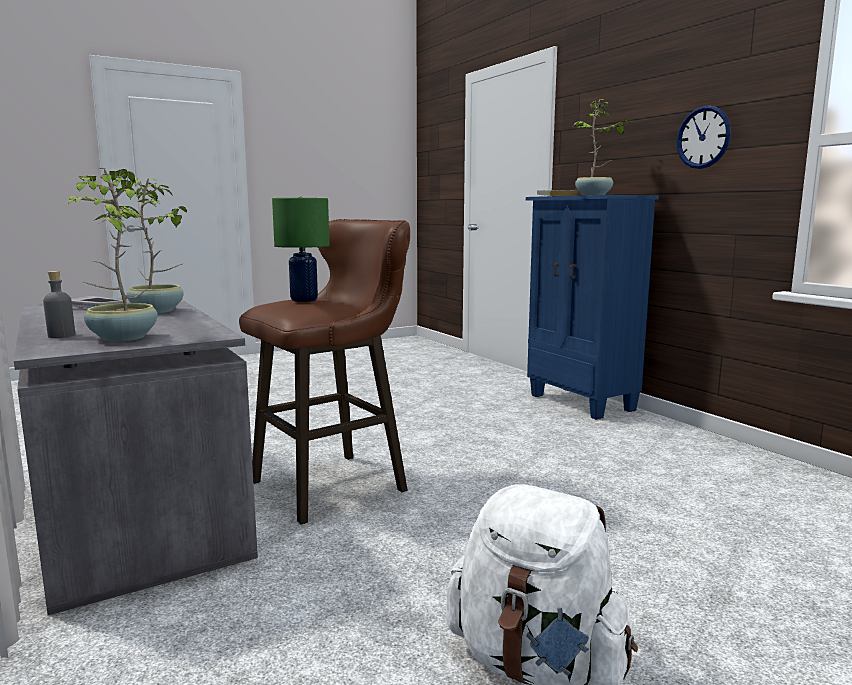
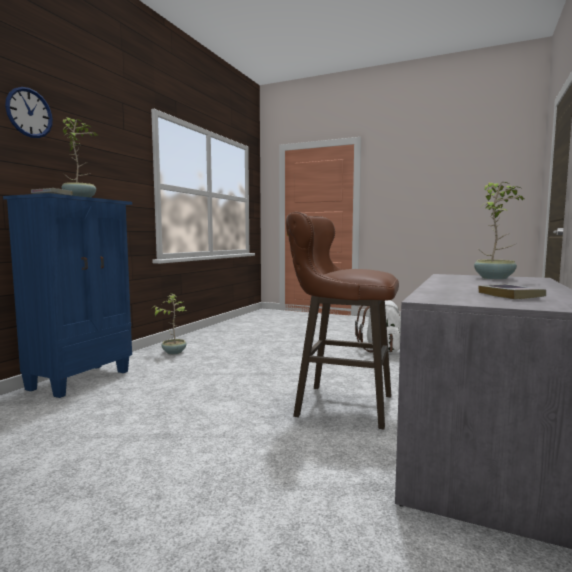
camera: 125 degrees left, 5 degrees down
(61, 336) = (532, 282): grey bottle -> none
(158, 311) = (454, 287): potted plant -> potted plant (174, 352)
(303, 300) = (362, 268): green table lamp -> none
(703, 137) = (107, 169): wall clock -> wall clock (29, 113)

